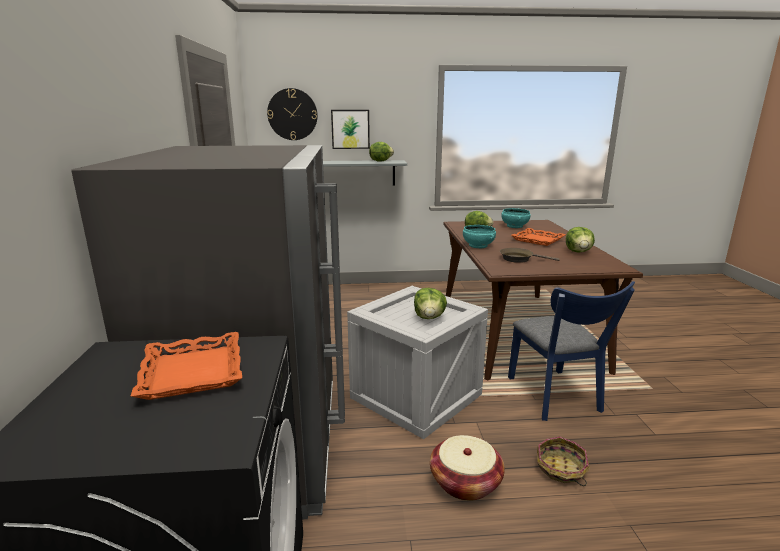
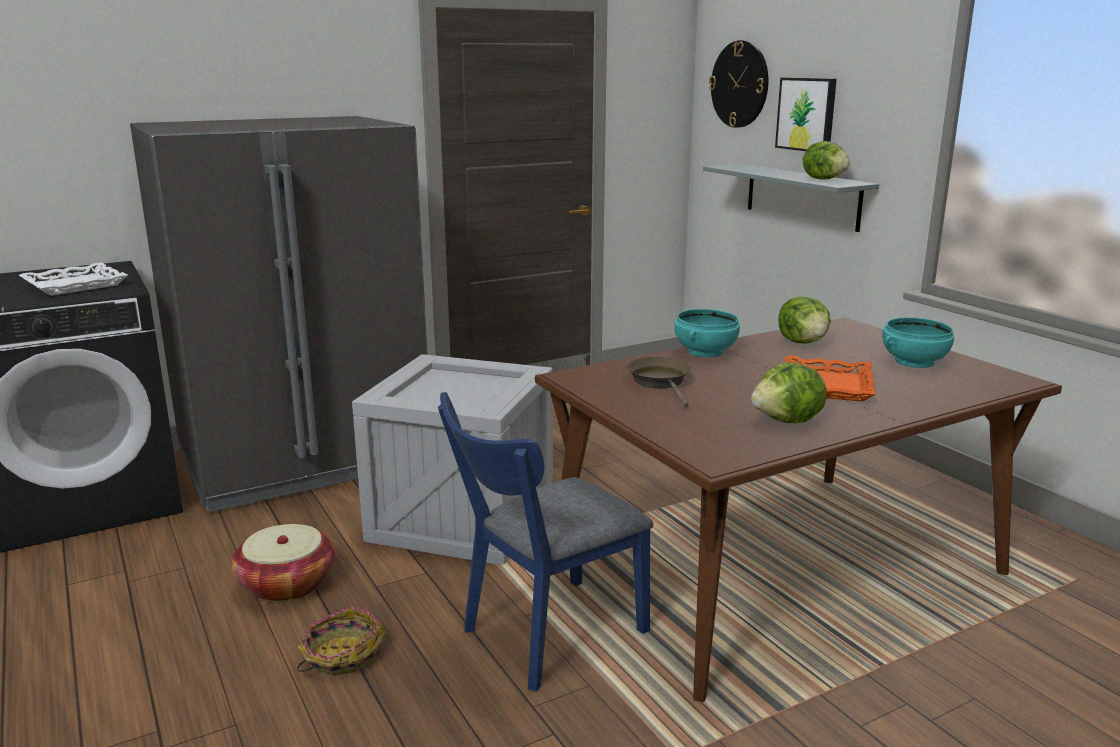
camera: 65 degrees right, 0 degrees up
(194, 372) = (75, 285): orange tray -> white tray
(429, 317) = (450, 397): lettuce -> none

